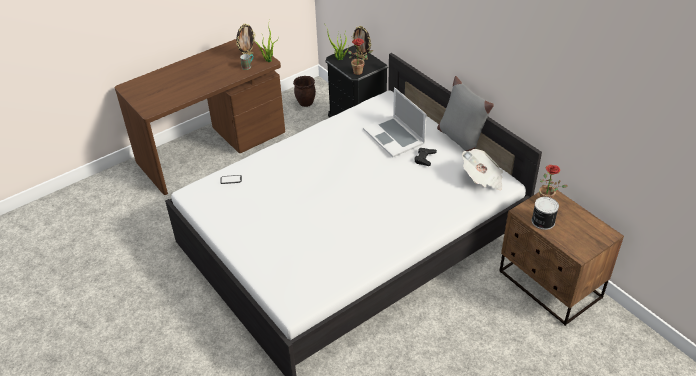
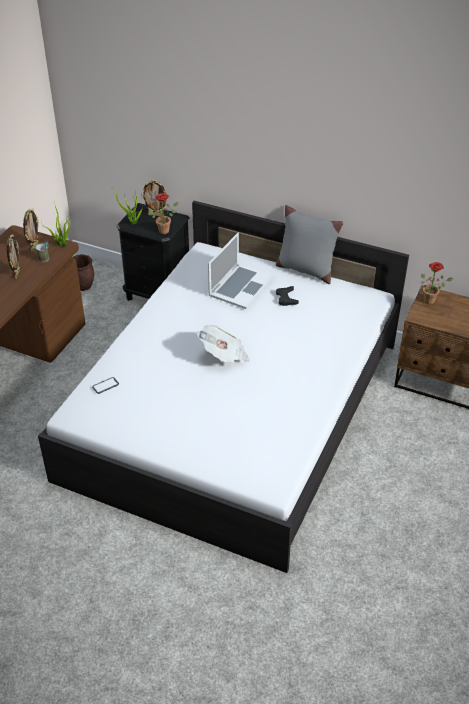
camera: 30 degrees left, 0 degrees up
(219, 72) = (17, 273): none -> picture frame
(394, 136) = (241, 286): laptop -> laptop turned 90 degrees counterclockwise
(482, 179) = (354, 300): newspaper -> newspaper (224, 355)
(542, 221) = (440, 319): can -> none

